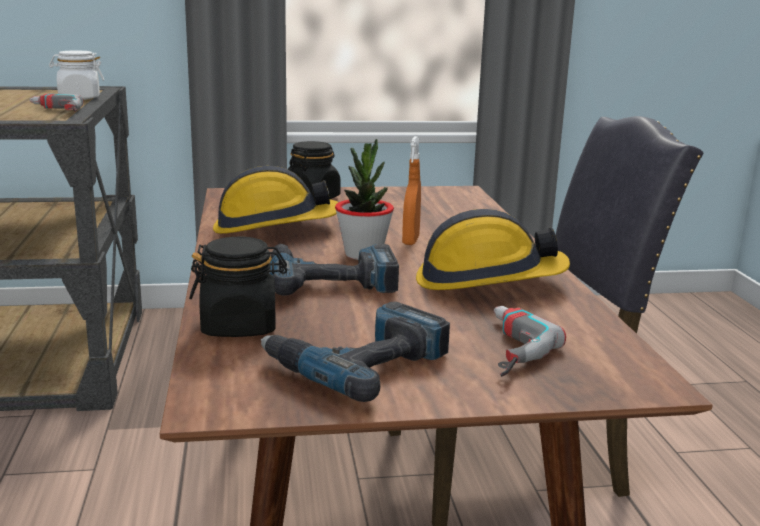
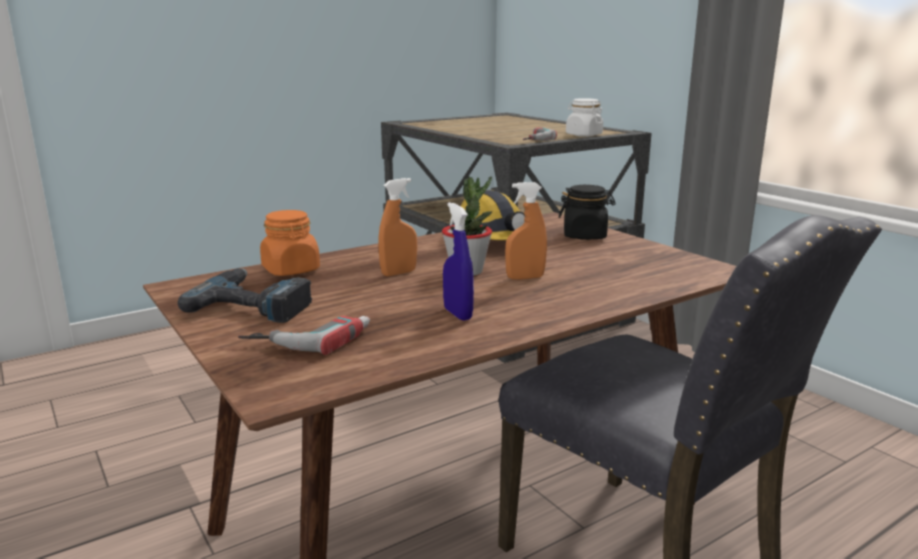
camera: 65 degrees right, 0 degrees up
(240, 326) = (291, 270): black jar -> orange jar
(330, 279) = (399, 273): power drill -> orange spray bottle
(487, 281) = (457, 314): hard hat -> blue spray bottle

